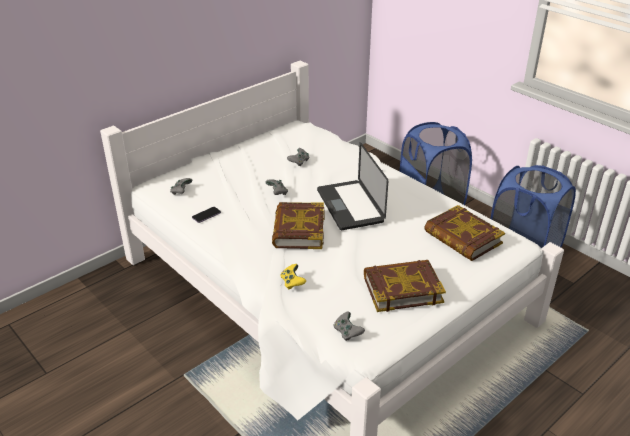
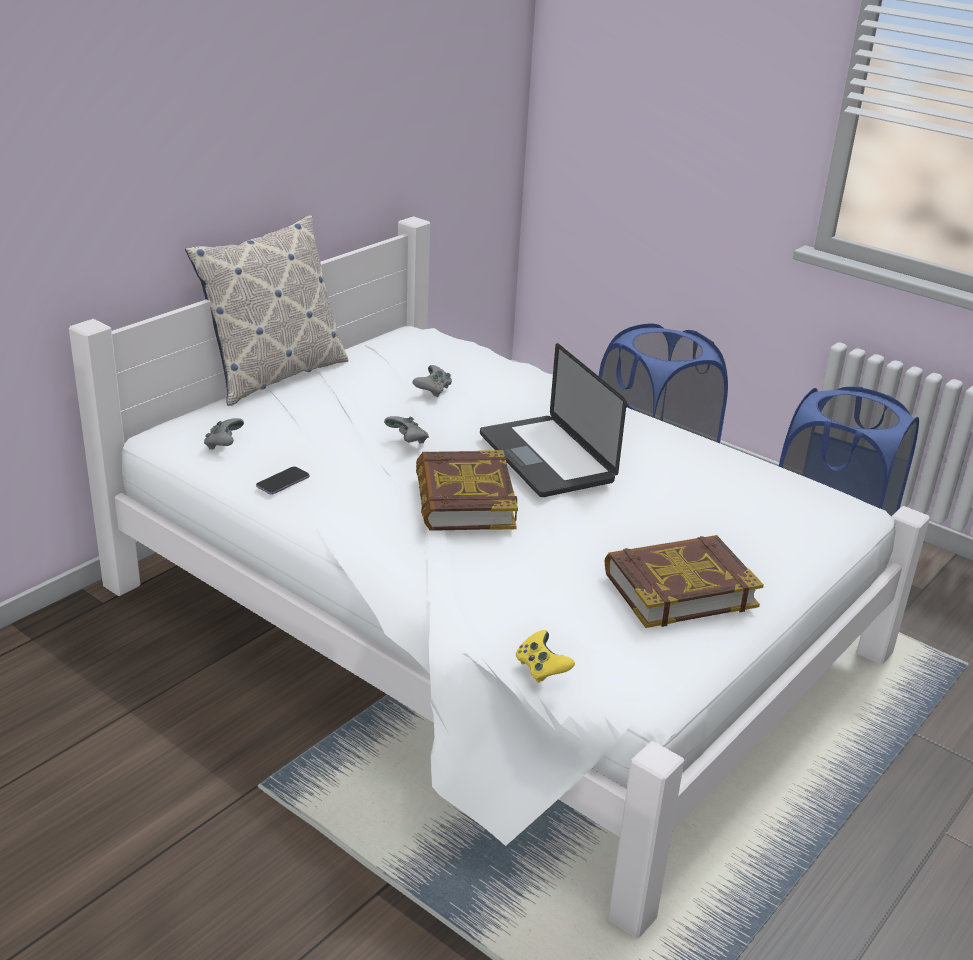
camera: 10 degrees left, 5 degrees down
(216, 150) = (274, 375): none -> pillow
(292, 282) = (477, 587): yellow game controller -> yellow game controller (541, 669)
(347, 332) = (601, 665): grey game controller -> none
(462, 238) = (758, 503): book -> none

